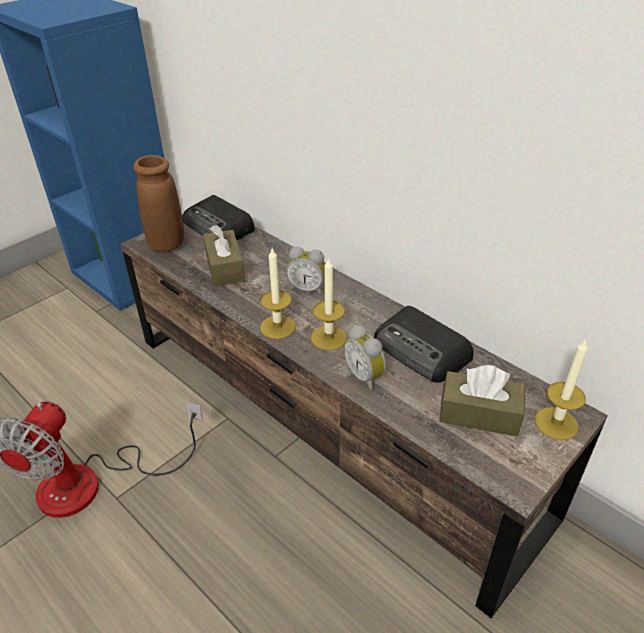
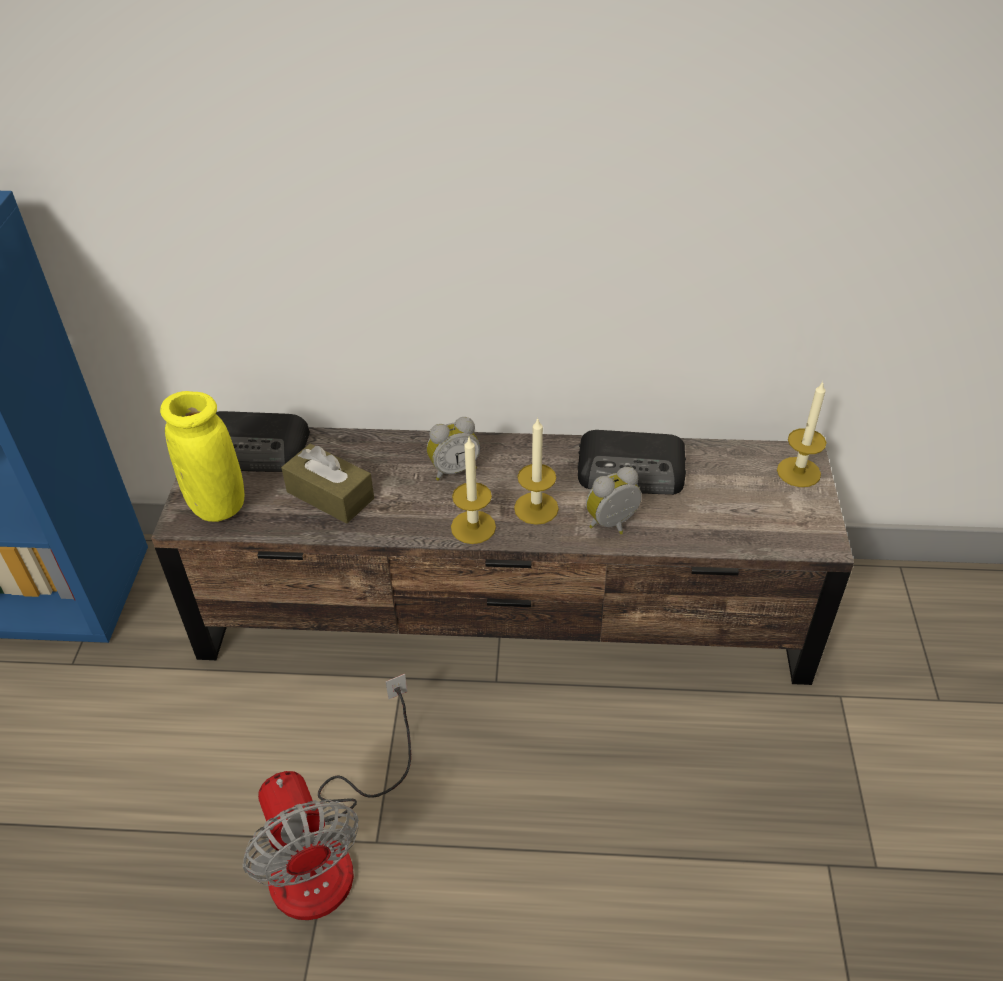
camera: 40 degrees left, 5 degrees up
(167, 244) = (217, 505): brown vase -> yellow vase
(365, 376) = (613, 525): alarm clock -> alarm clock turned 135 degrees clockwise
(479, 414) = (738, 500): brown tissue box -> none

